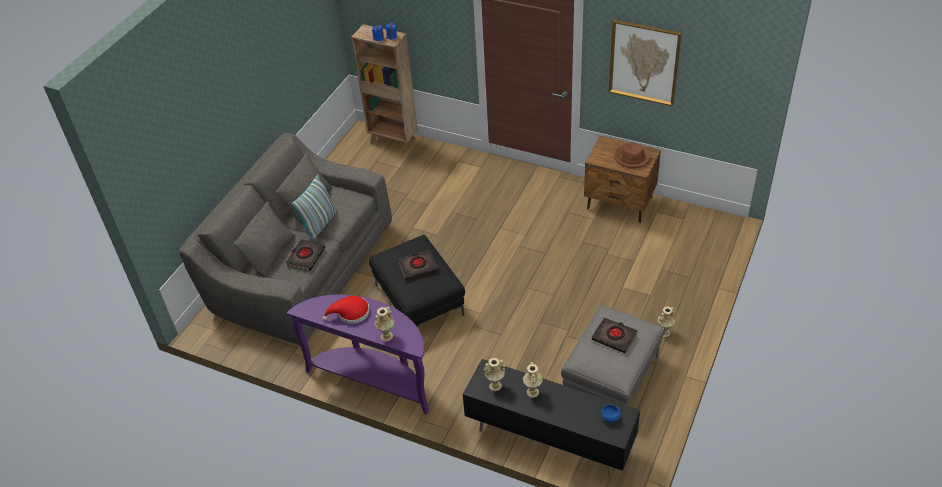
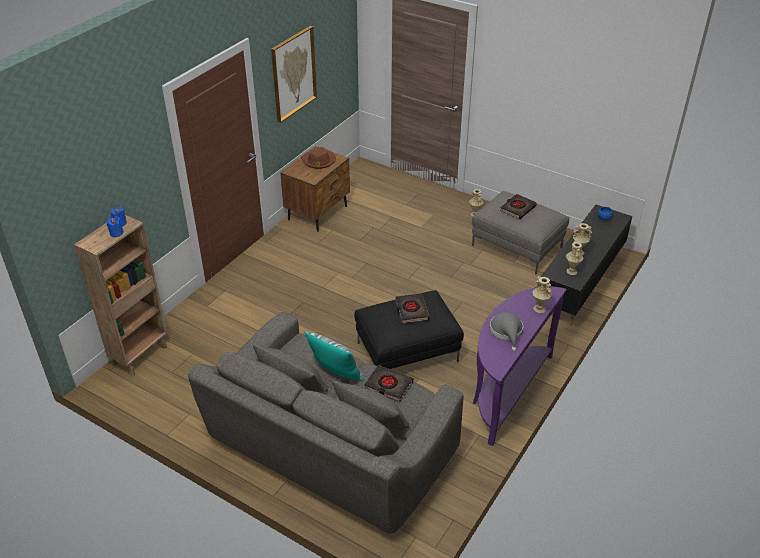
camera: 85 degrees left, 5 degrees down
(350, 313) = (507, 332): red hat -> grey hat

